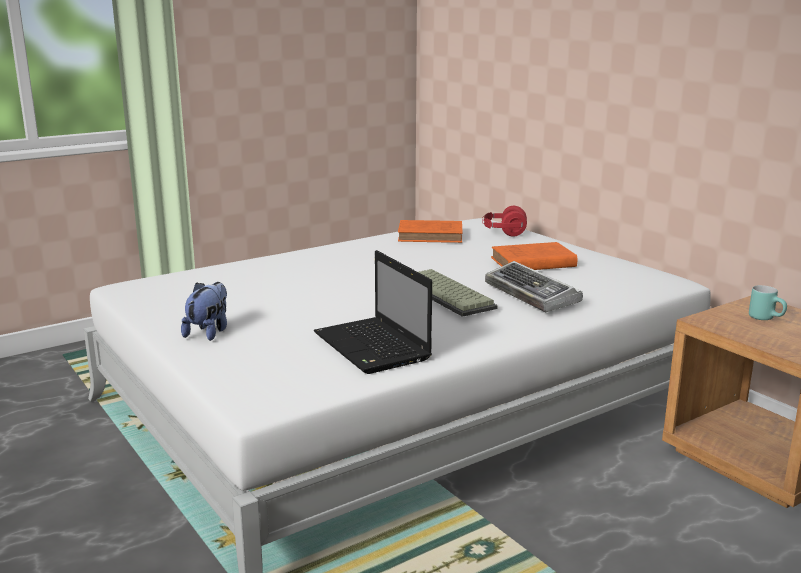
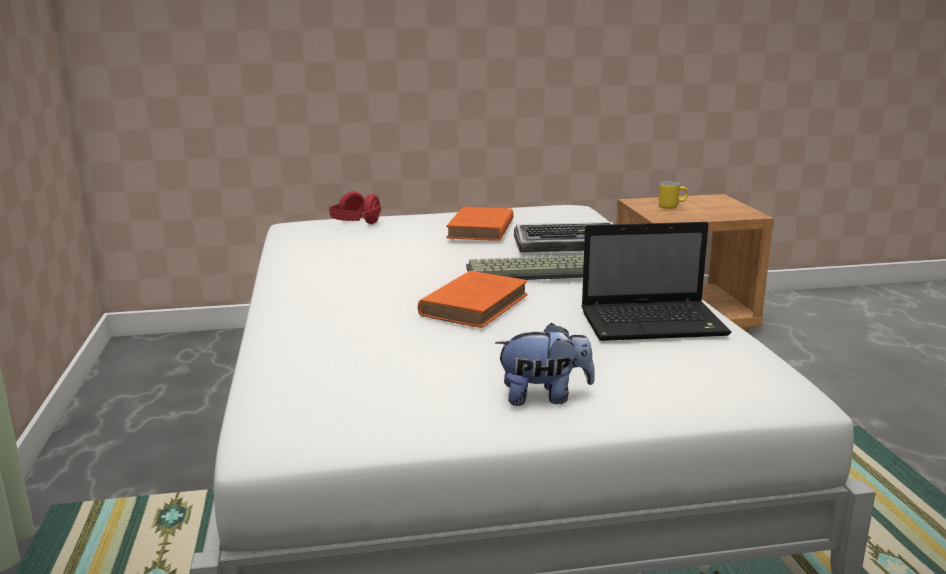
camera: 65 degrees left, 0 degrees up
(209, 332) = (544, 397): plush toy -> plush toy turned 135 degrees clockwise
(432, 236) = (318, 248): orange book -> orange book (476, 304)
(767, 318) = (671, 206): turquoise mug -> yellow mug

